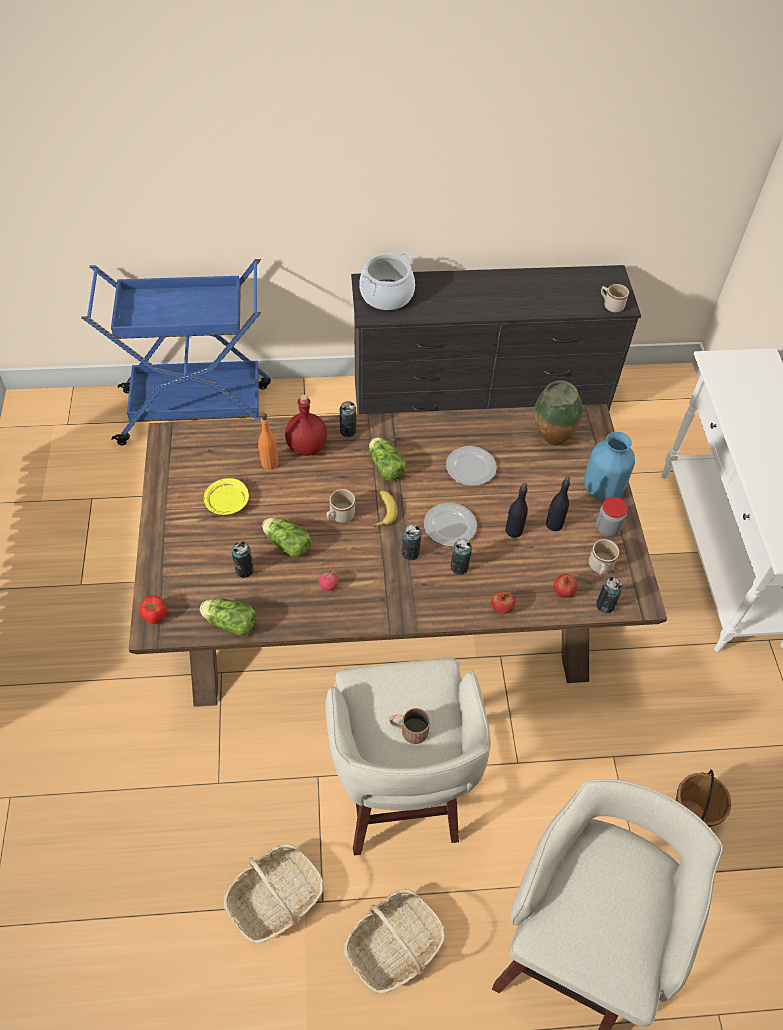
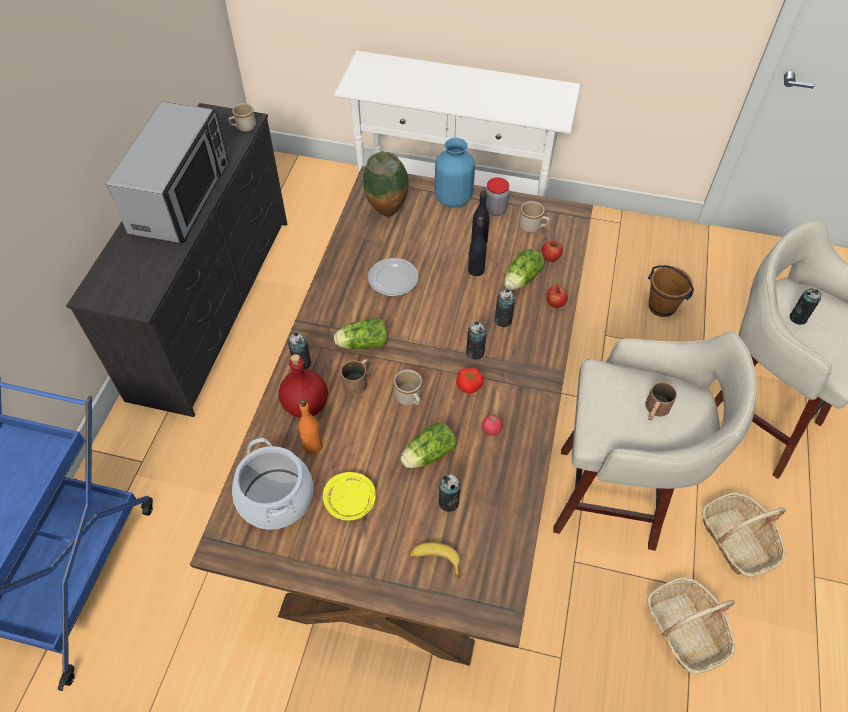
camera: 70 degrees left, 0 degrees up
(155, 615) = (480, 607): tomato -> tomato (469, 385)
(228, 622) = (510, 532): lettuce -> lettuce (520, 280)
(345, 475) = (359, 380): none -> brown mug
(383, 510) = (417, 360): banana -> banana (435, 560)
(387, 295) = (121, 283): cooking pot -> cooking pot (276, 498)
(450, 526) = (455, 314): plate -> none
(499, 296) = (181, 197): none -> microwave
(605, 605) = (571, 236): can -> can (798, 318)

